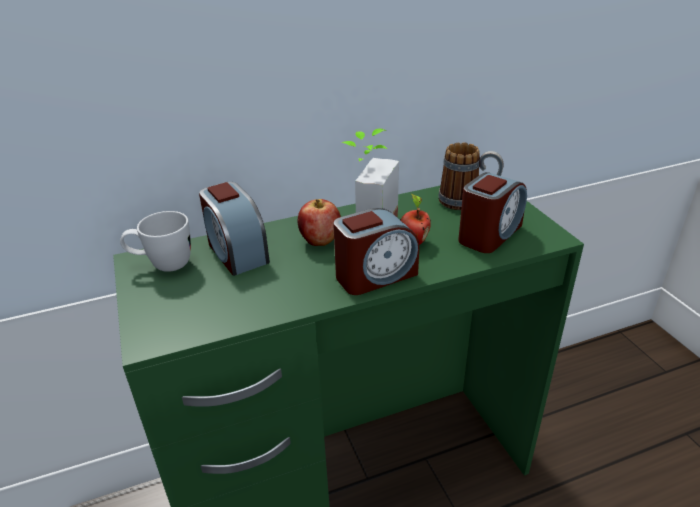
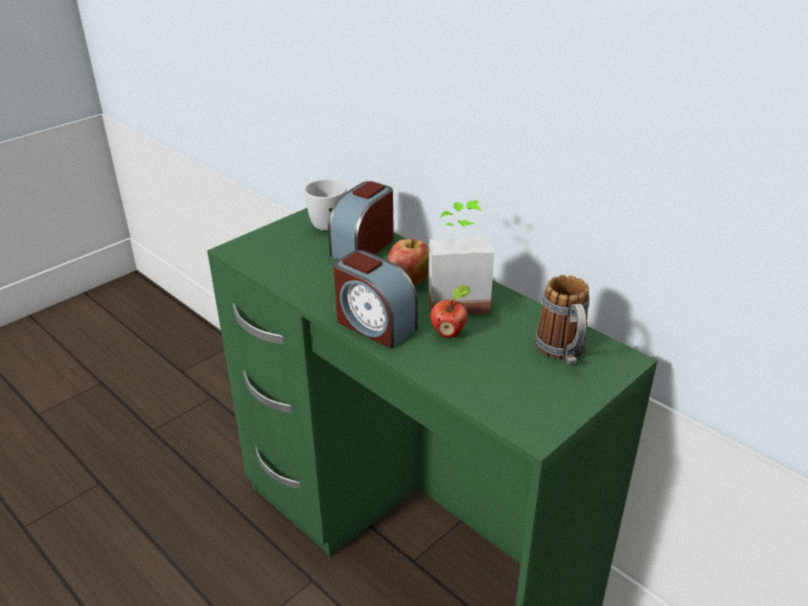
camera: 65 degrees right, 0 degrees up
(489, 234) = (503, 381): alarm clock -> none

